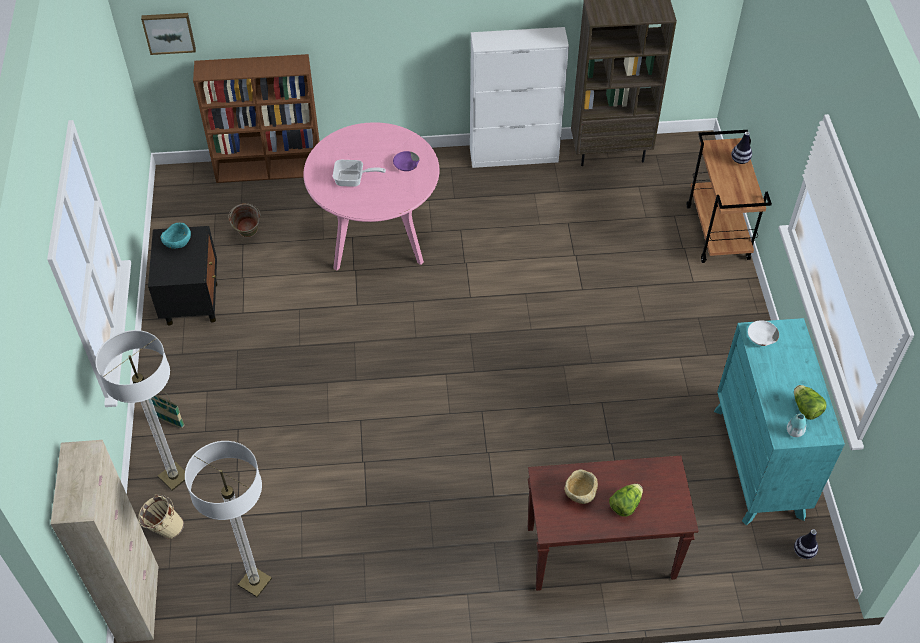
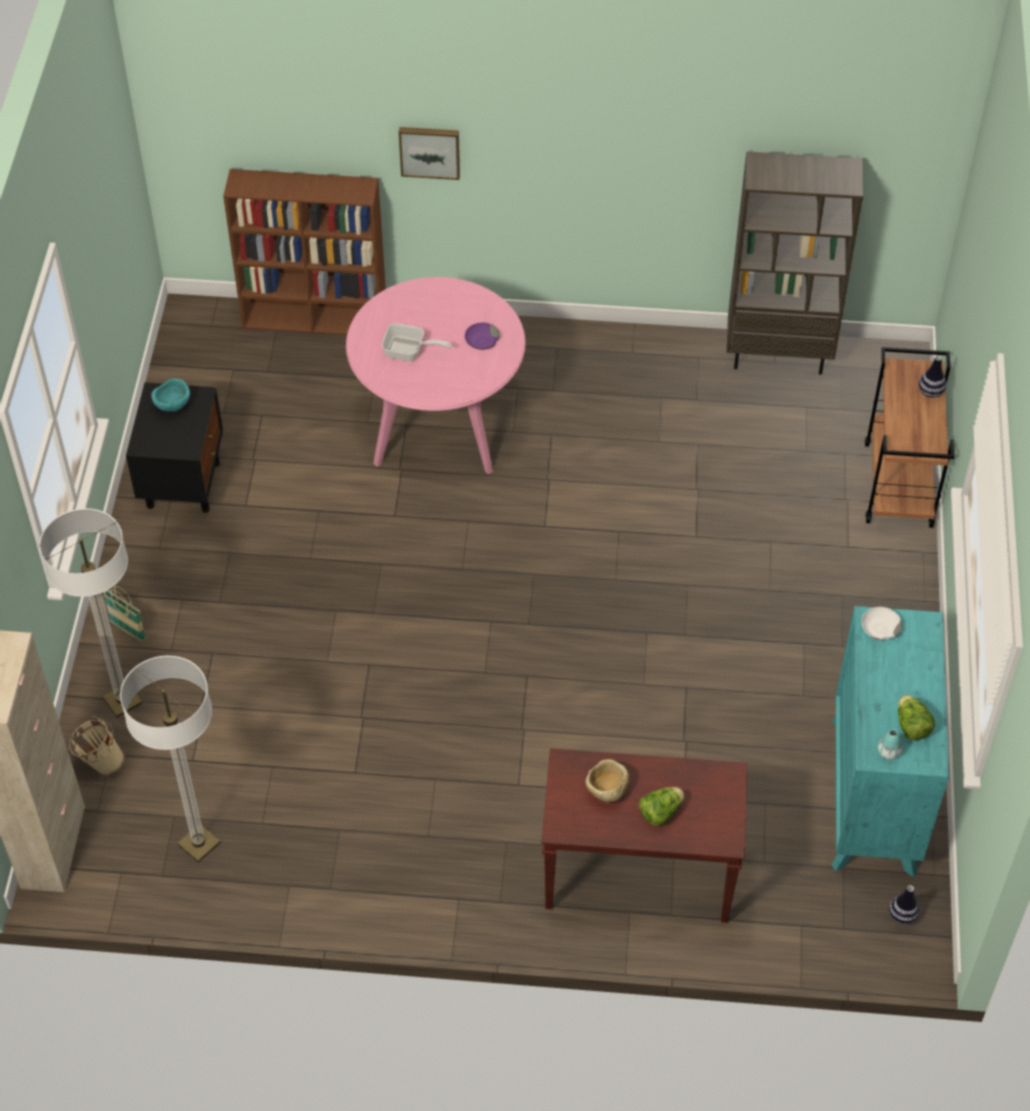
camera: 10 degrees right, 0 degrees up
(169, 32) = (201, 130): picture -> picture (430, 151)
(248, 236) = (271, 405): green bucket -> none
(514, 155) = (646, 342): white cabinet -> none

